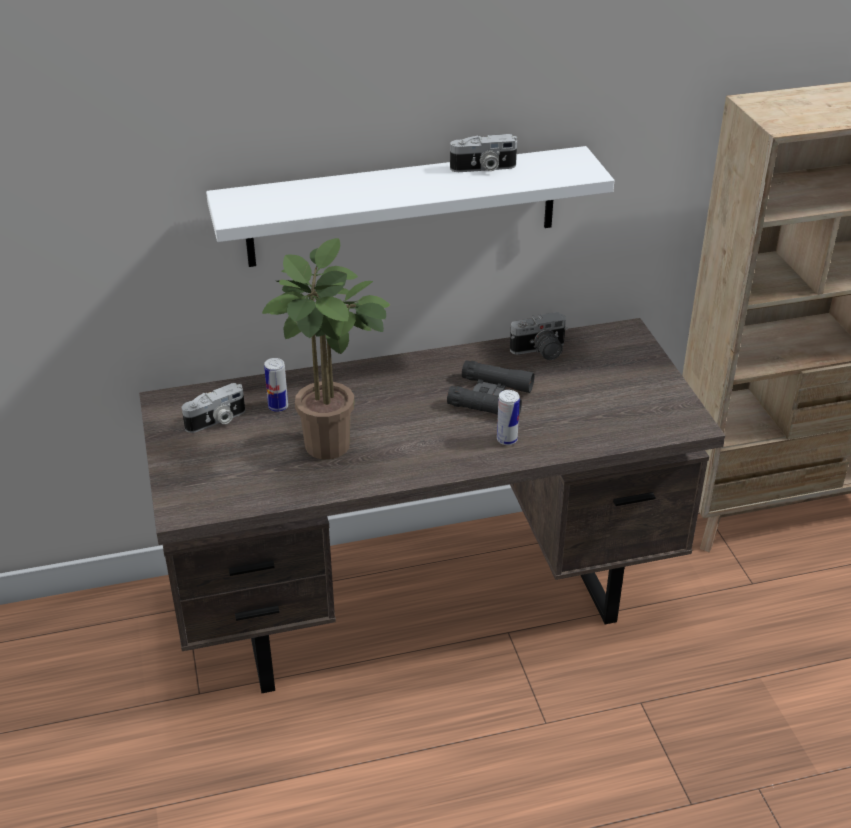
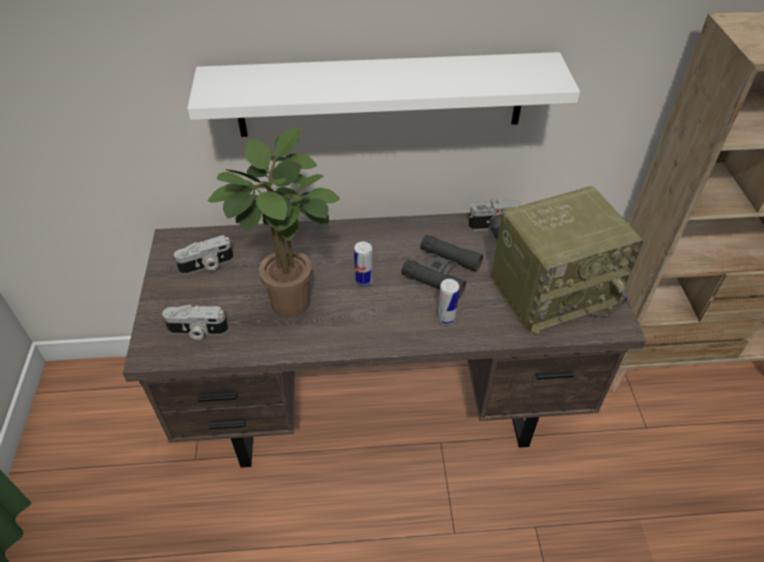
camera: 10 degrees right, 10 degrees up
(278, 406) = (261, 257): can -> can (364, 280)
(483, 168) = (456, 67): camera -> camera (197, 331)
(618, 403) = (553, 292): none -> radio

